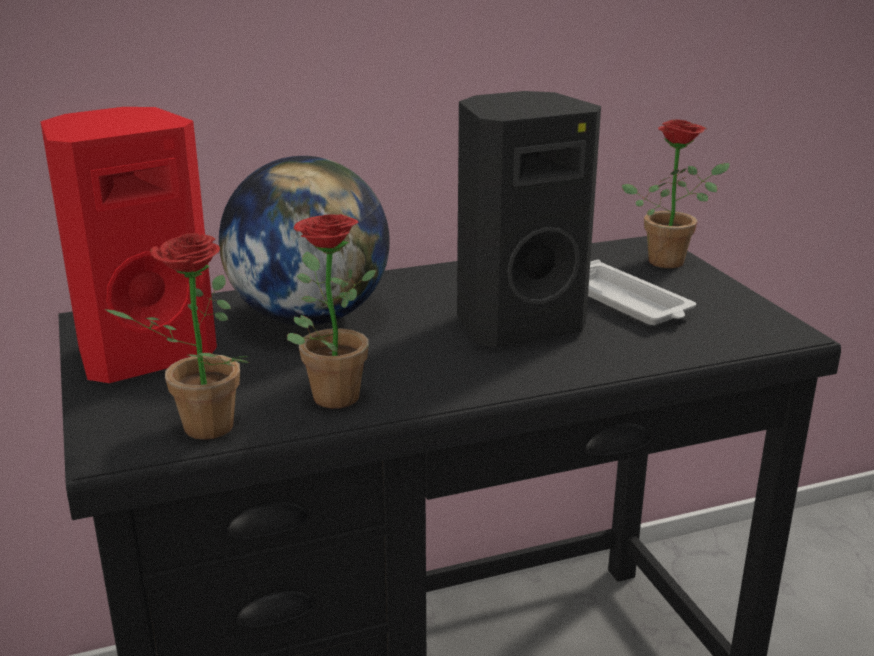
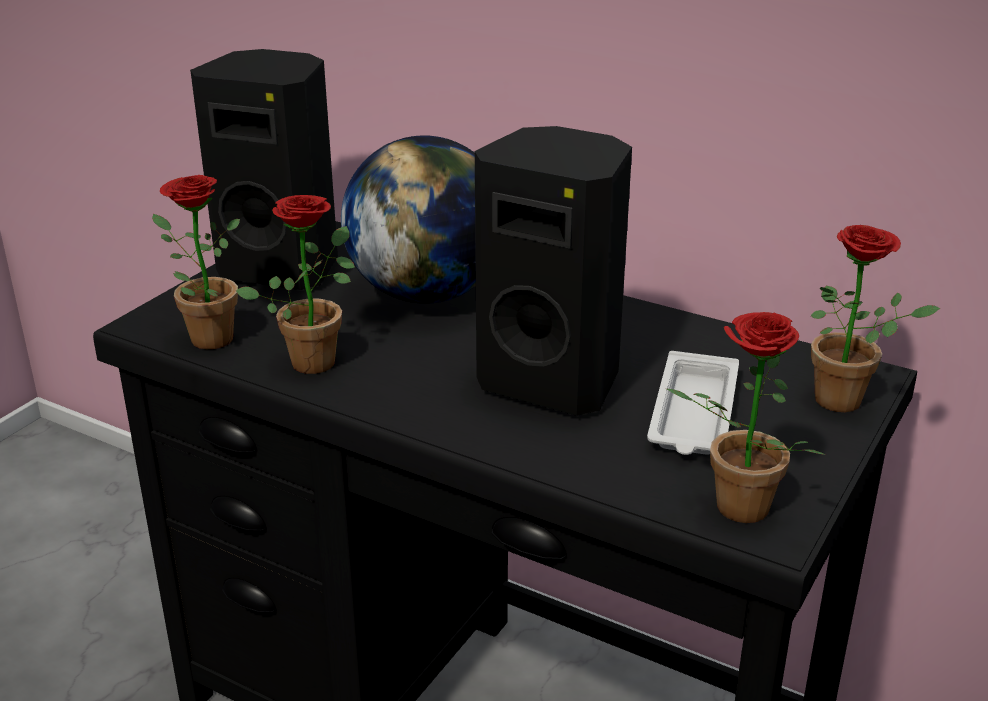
camera: 50 degrees right, 5 degrees up
(143, 354) = (282, 268): red speaker -> black speaker
(751, 334) = (732, 510): none -> potted plant

